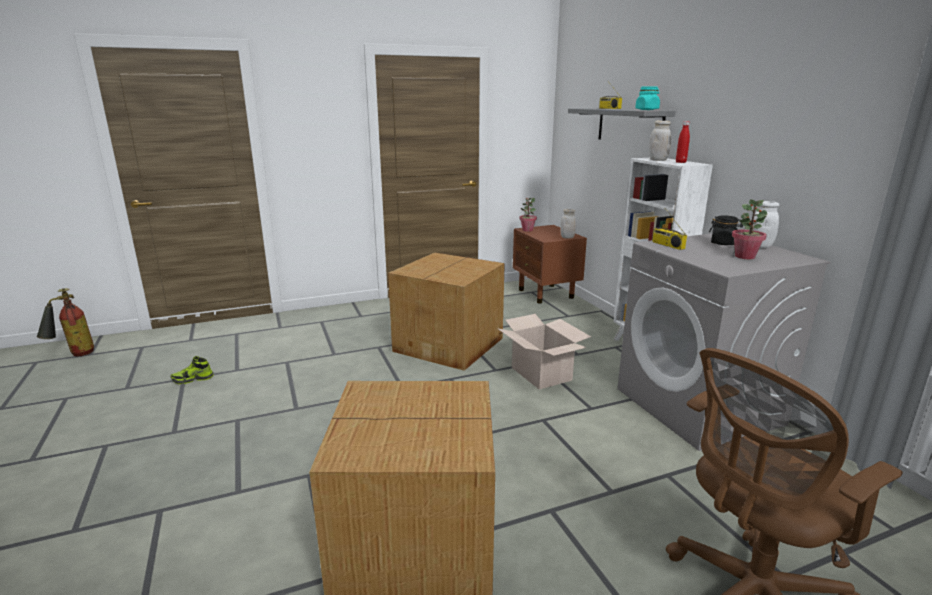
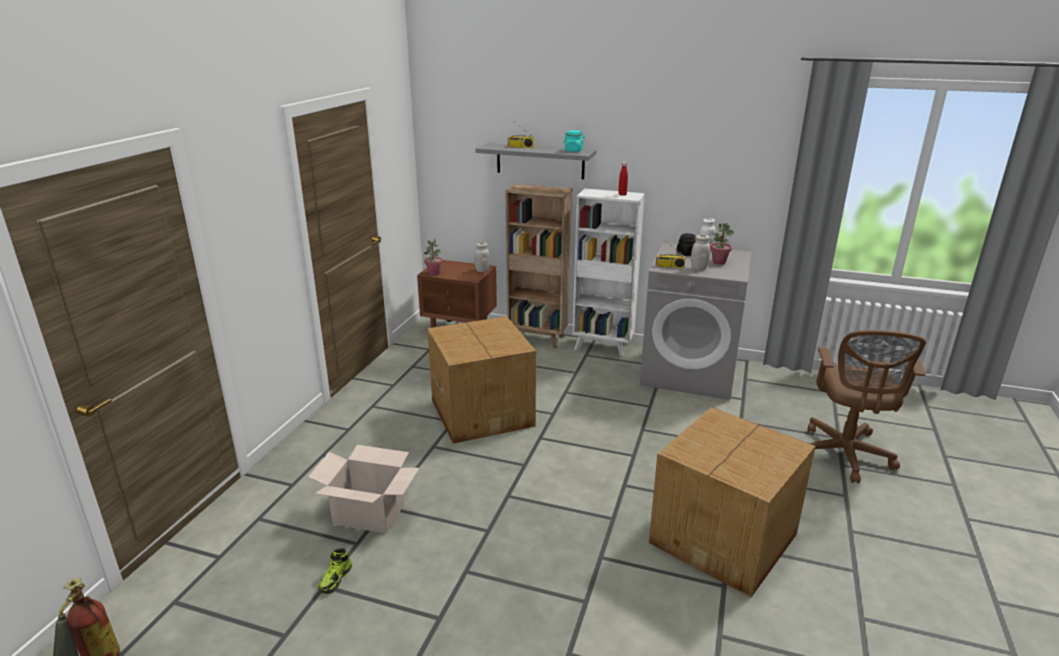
camera: 50 degrees left, 5 degrees up
(540, 374) = (583, 400): cardboard box -> cardboard box (368, 514)
(596, 320) = (538, 339): none -> brown bookcase
(658, 160) = (601, 194): white jar -> white jar (698, 268)

